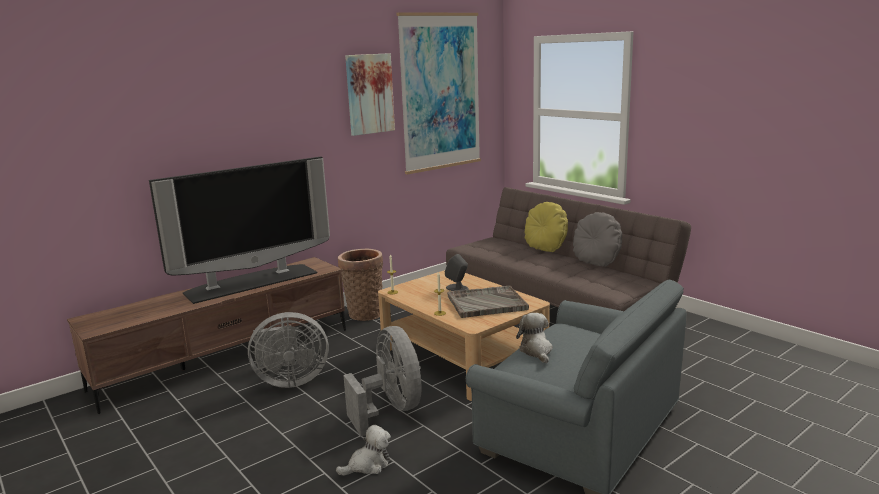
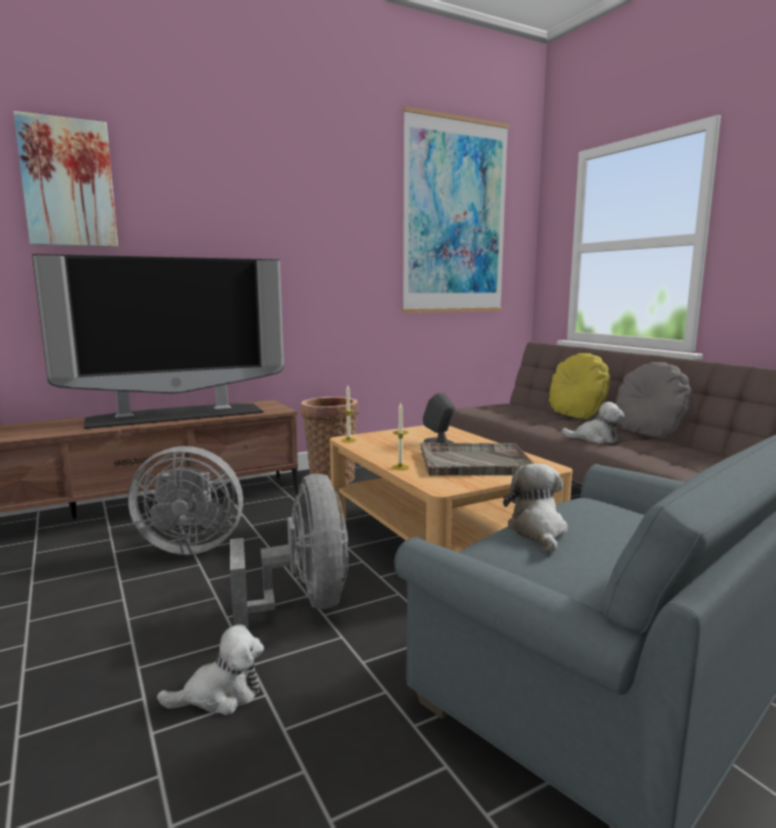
camera: 10 degrees right, 5 degrees down
(369, 94) = (361, 204): picture -> picture (68, 183)
(561, 271) = (595, 439): none -> plush toy

